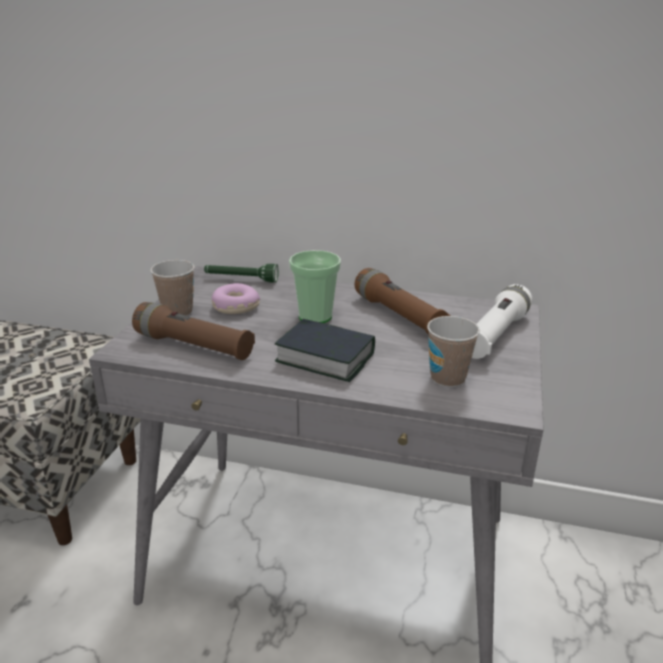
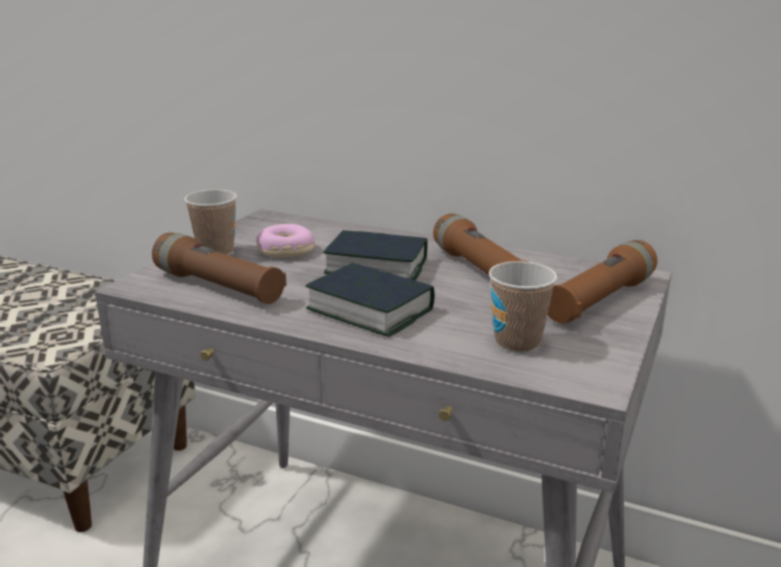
camera: 10 degrees right, 5 degrees down
(241, 279) = (304, 224): green flashlight -> none
(315, 316) = (376, 266): cup -> book
(495, 335) = (599, 300): white flashlight -> brown flashlight

